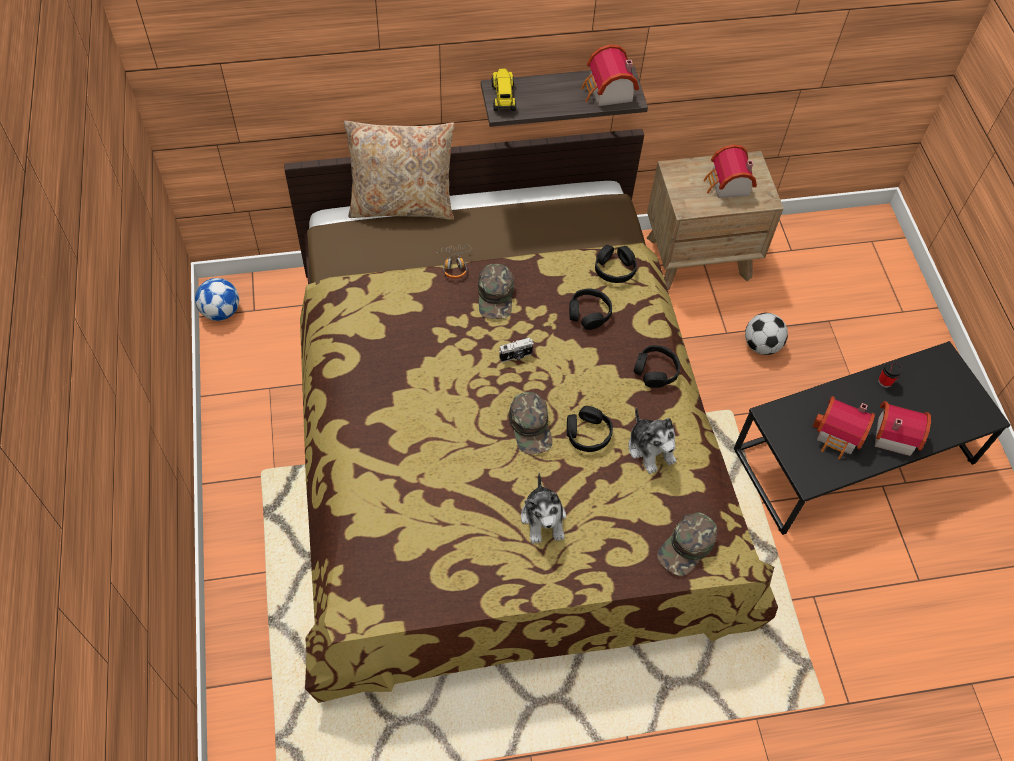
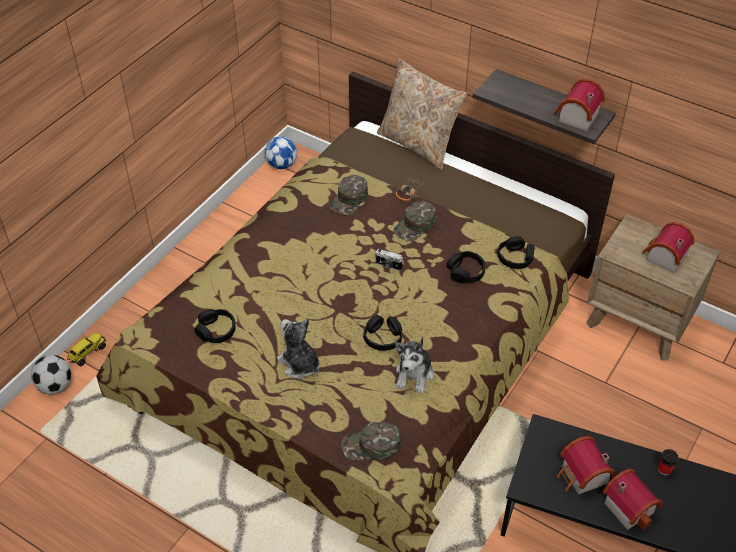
camera: 45 degrees right, 10 degrees down
(503, 97) = (498, 85): toy truck -> toy truck (87, 353)
(531, 427) = (351, 310): green cap -> green cap (349, 199)
(544, 519) = (299, 364): plush toy -> plush toy turned 105 degrees clockwise
(655, 371) = (472, 333): black headphones -> black headphones (216, 330)
(761, 345) = (624, 407): football -> football (55, 386)

